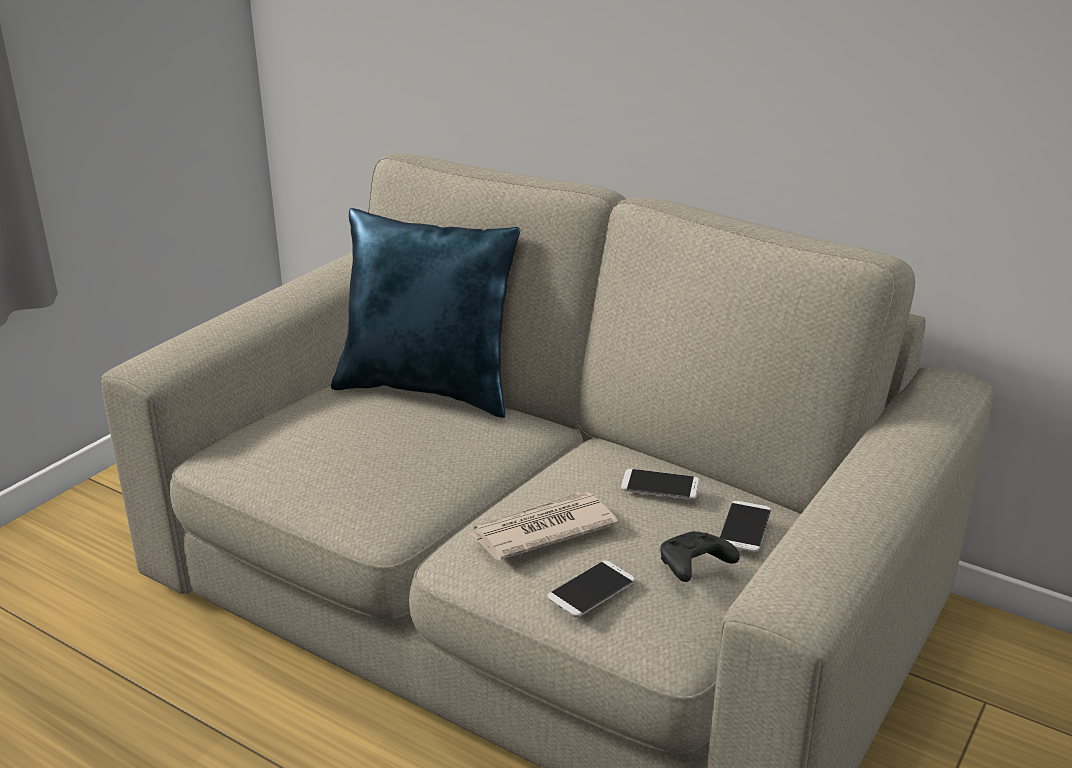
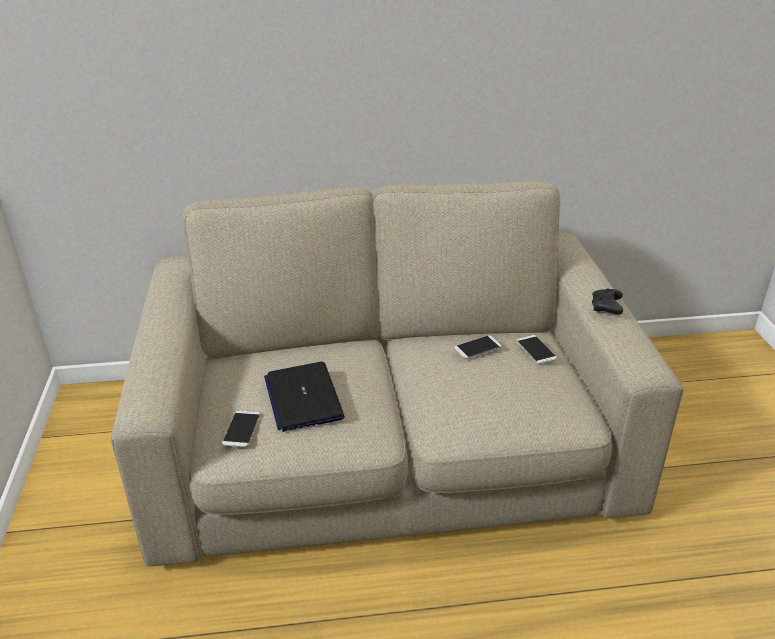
camera: 40 degrees left, 5 degrees up
(363, 439) = (303, 397): none -> laptop
(429, 389) = (282, 352): blue pillow -> none
(541, 530) = (465, 398): newspaper -> none
(591, 589) = (526, 414): phone -> phone (241, 429)
(694, 567) = (548, 379): black game controller -> black game controller (606, 308)

